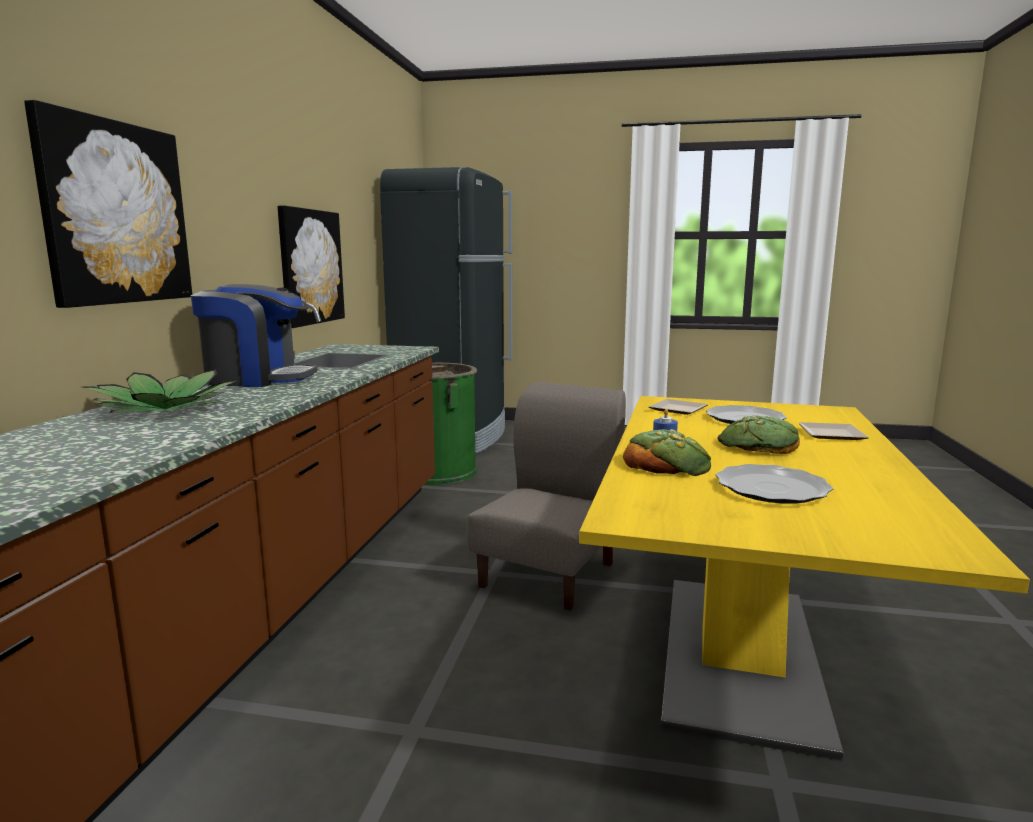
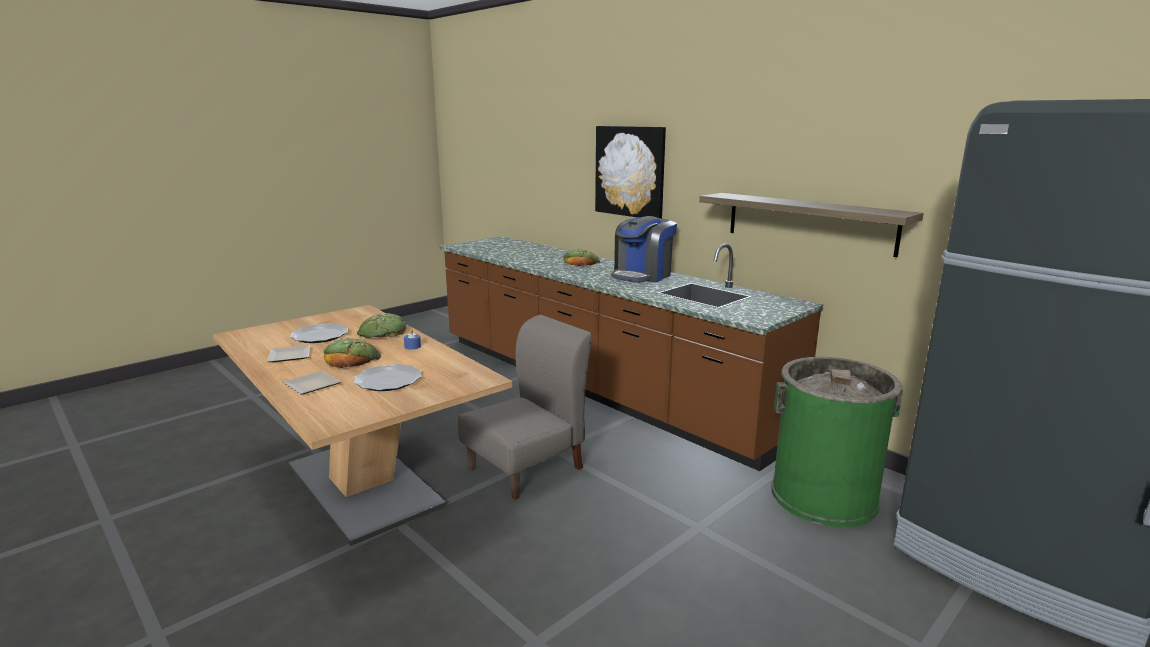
camera: 125 degrees right, 5 degrees up
(164, 409) = (581, 262): potted plant -> bread
(310, 267) = (808, 222): picture -> shelf
(549, 574) = (527, 468): grey chair -> grey chair turned 105 degrees counterclockwise
(677, 409) = (451, 373): plate -> plate (291, 356)
(740, 654) = (363, 485): yellow dining table -> brown dining table

